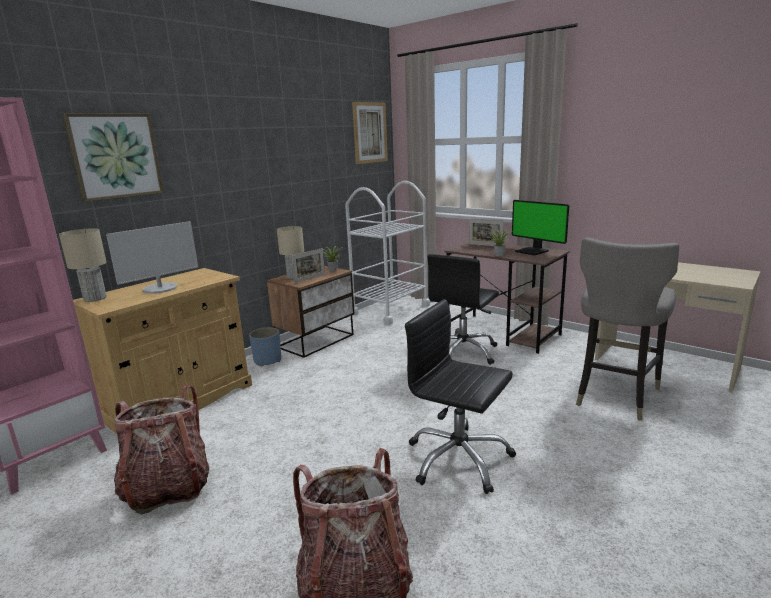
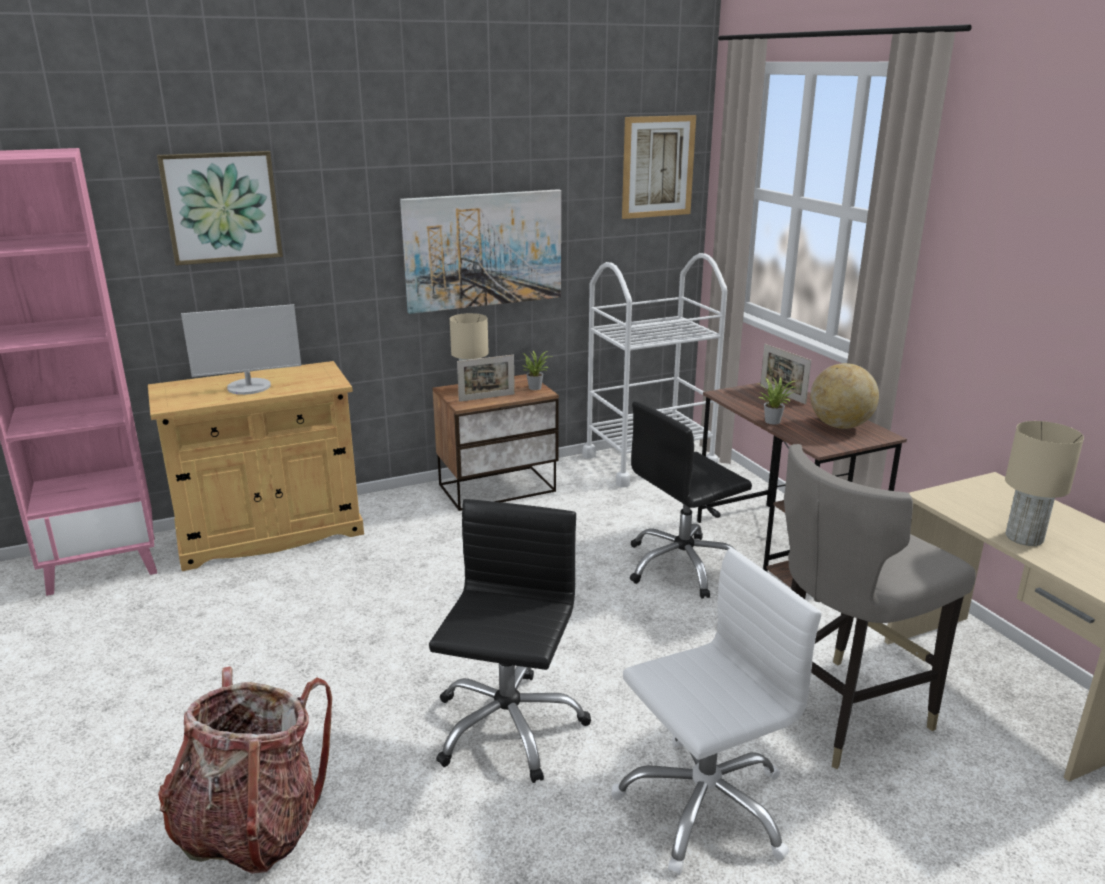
camera: 25 degrees right, 5 degrees up
(95, 298) = (173, 387): beige table lamp -> beige table lamp (1025, 538)
(168, 488) = (176, 640): backpack -> none
(267, 360) = (412, 502): blue planter -> none
(286, 185) = (483, 250): none -> picture
(458, 459) = (507, 726): black office chair -> black office chair turned 45 degrees clockwise
(533, 251) = (840, 426): monitor -> globe
(604, 460) = (704, 805): none -> white office chair

